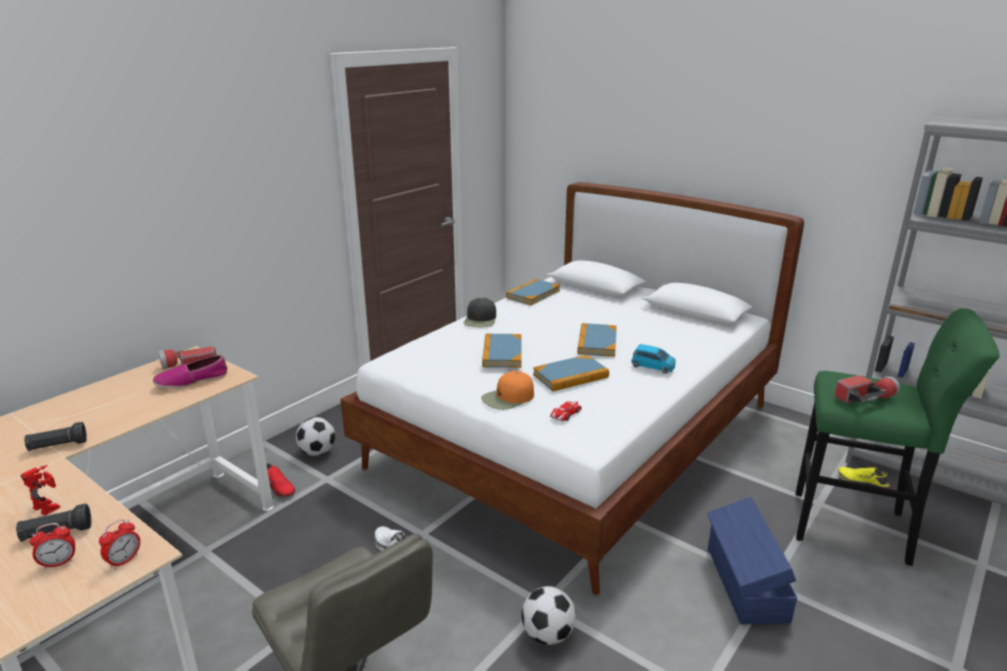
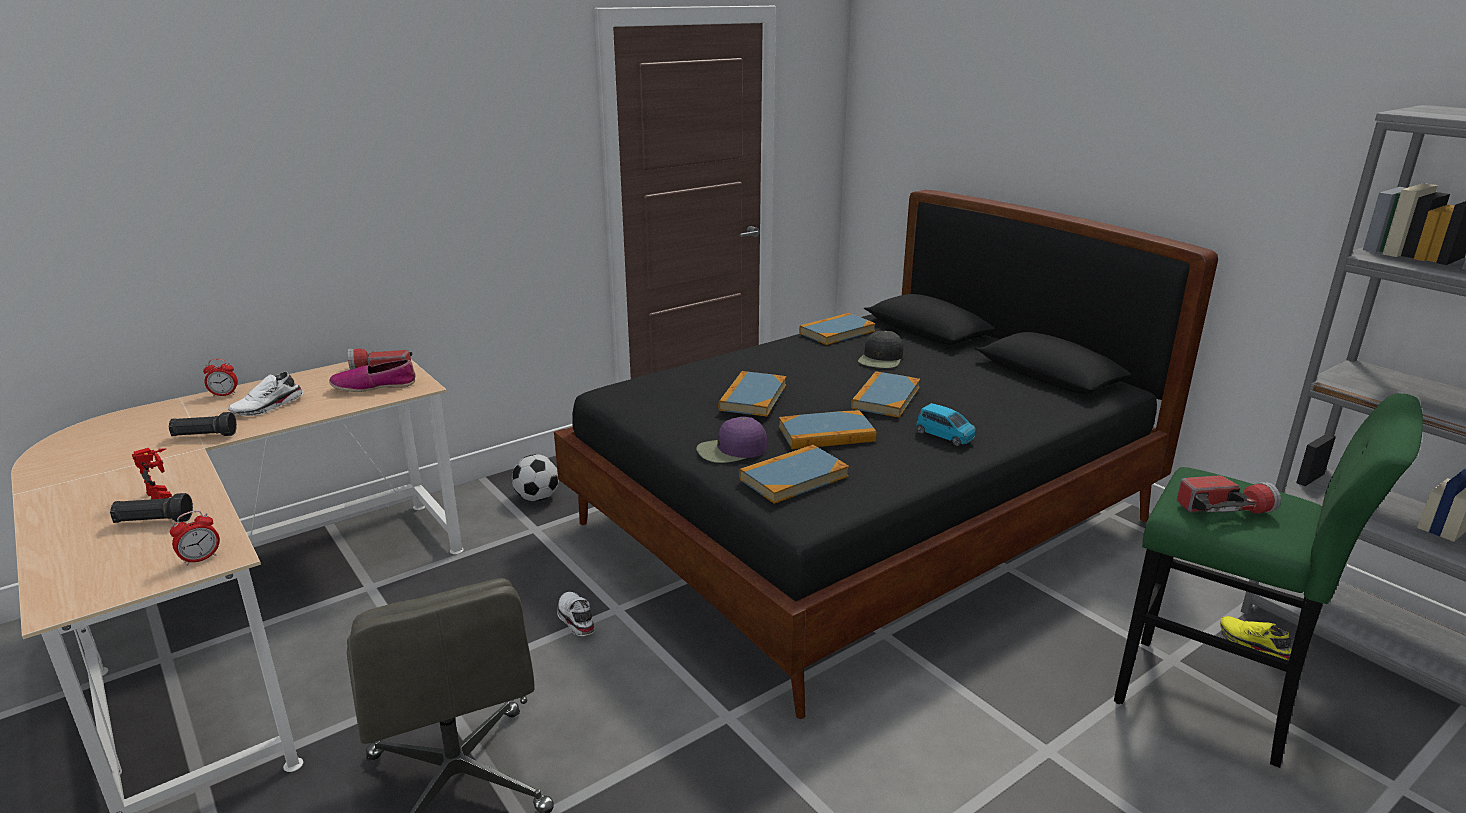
camera: 15 degrees right, 0 degrees up
(59, 563) = (139, 550): alarm clock -> alarm clock (224, 394)
(104, 411) = (268, 407): none -> white shoe
(279, 487) = (478, 531): red shoe -> none
(480, 320) = (751, 356): black cap -> black cap (881, 359)
(508, 398) = (731, 450): orange cap -> purple cap
(547, 635) = (716, 754): football -> none
(566, 414) = (793, 478): toy car -> book
(578, 437) = (864, 525): white bed -> black bed
(745, 584) = (1010, 744): blue storage box -> none

